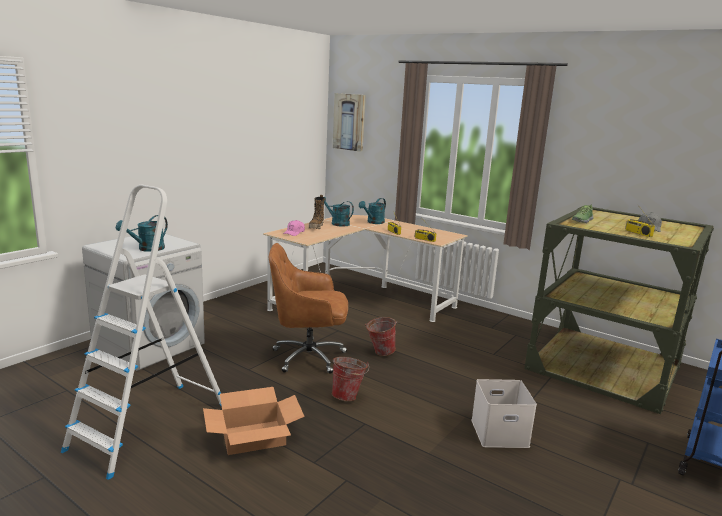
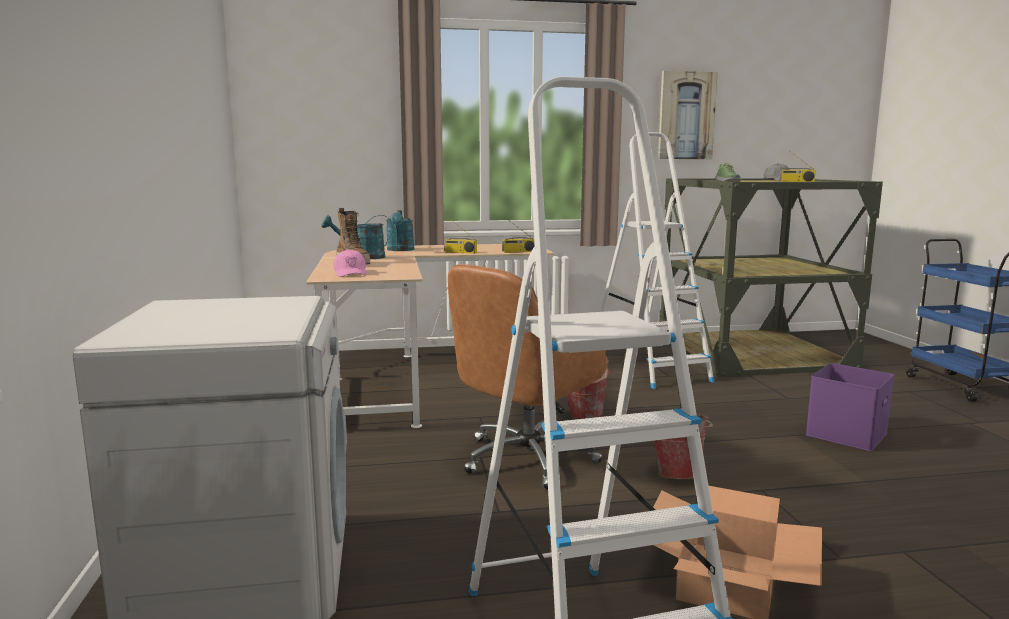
camera: 45 degrees left, 5 degrees down
(147, 249) = (263, 318): turquoise watering can -> none
(349, 122) = (283, 98): picture -> picture (686, 116)
(500, 343) = (648, 365): none -> white step ladder
(500, 432) = (845, 433): white storage box -> purple storage box

